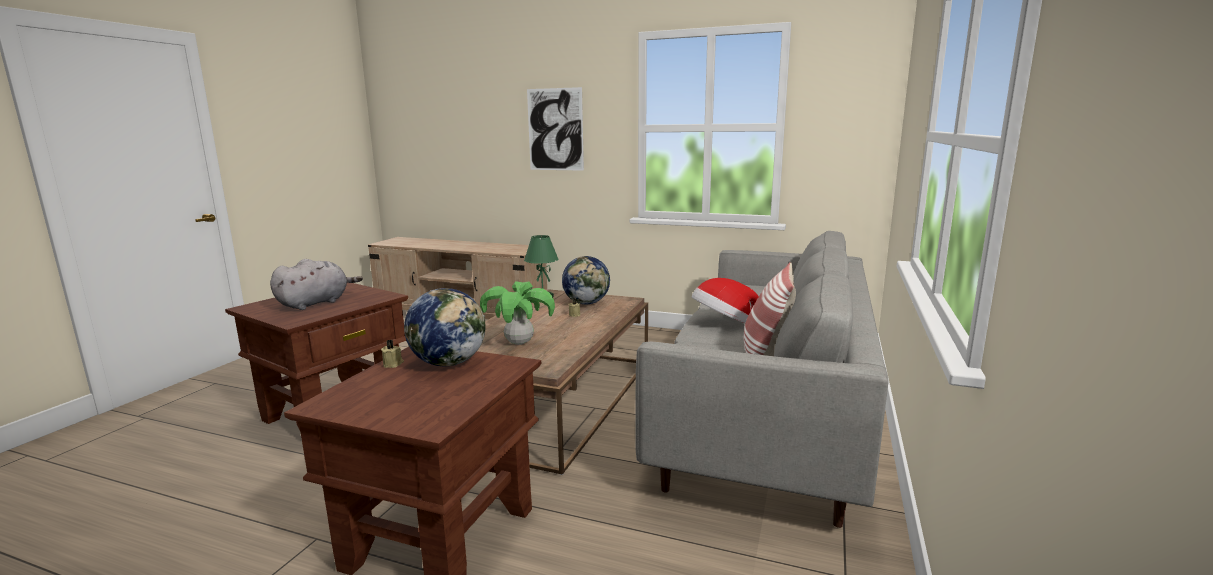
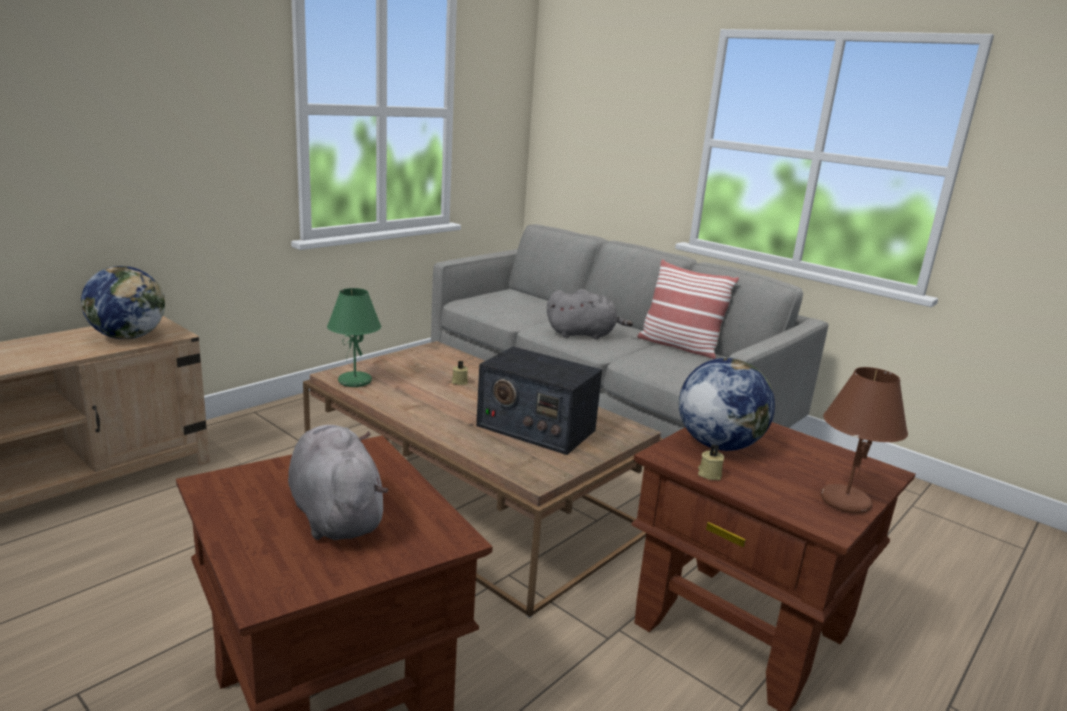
camera: 70 degrees left, 5 degrees up
(363, 410) = (844, 501): none -> brown table lamp
(519, 343) = (535, 428): potted plant -> radio
(555, 129) = (158, 105): picture -> none
(586, 303) = (420, 367): globe -> globe (128, 337)
(723, 323) = (583, 334): hat -> grey plush toy

